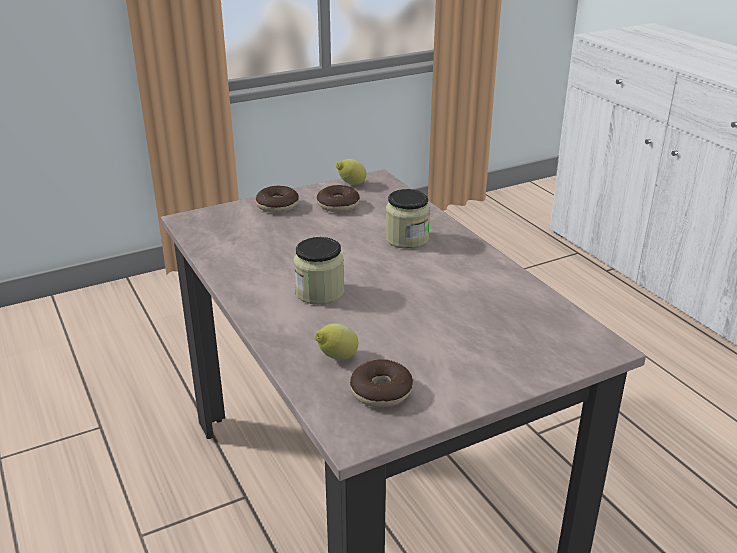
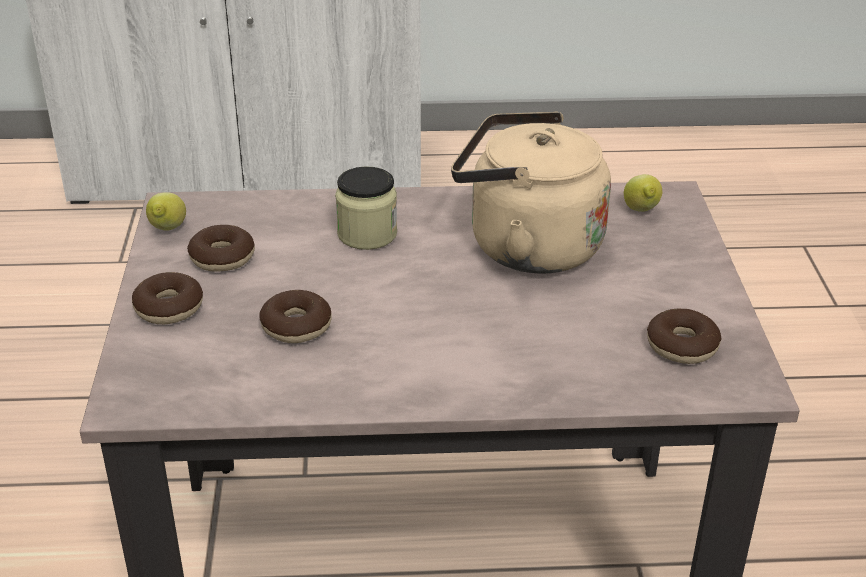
camera: 65 degrees left, 5 degrees up
(288, 243) = (296, 326): none -> donut
(319, 292) = (447, 333): jar -> none
(336, 358) = (602, 359): lemon -> lemon (641, 211)
(452, 297) = (526, 246): none -> beige kettle

